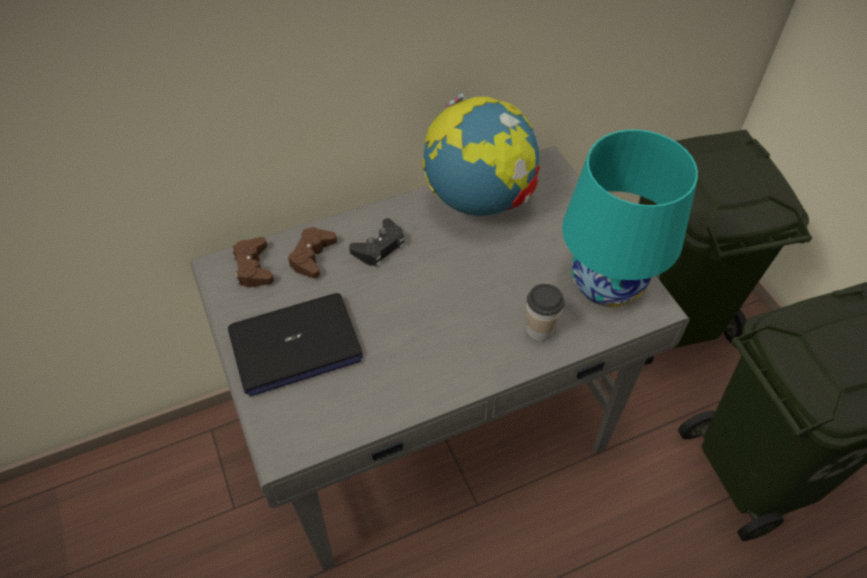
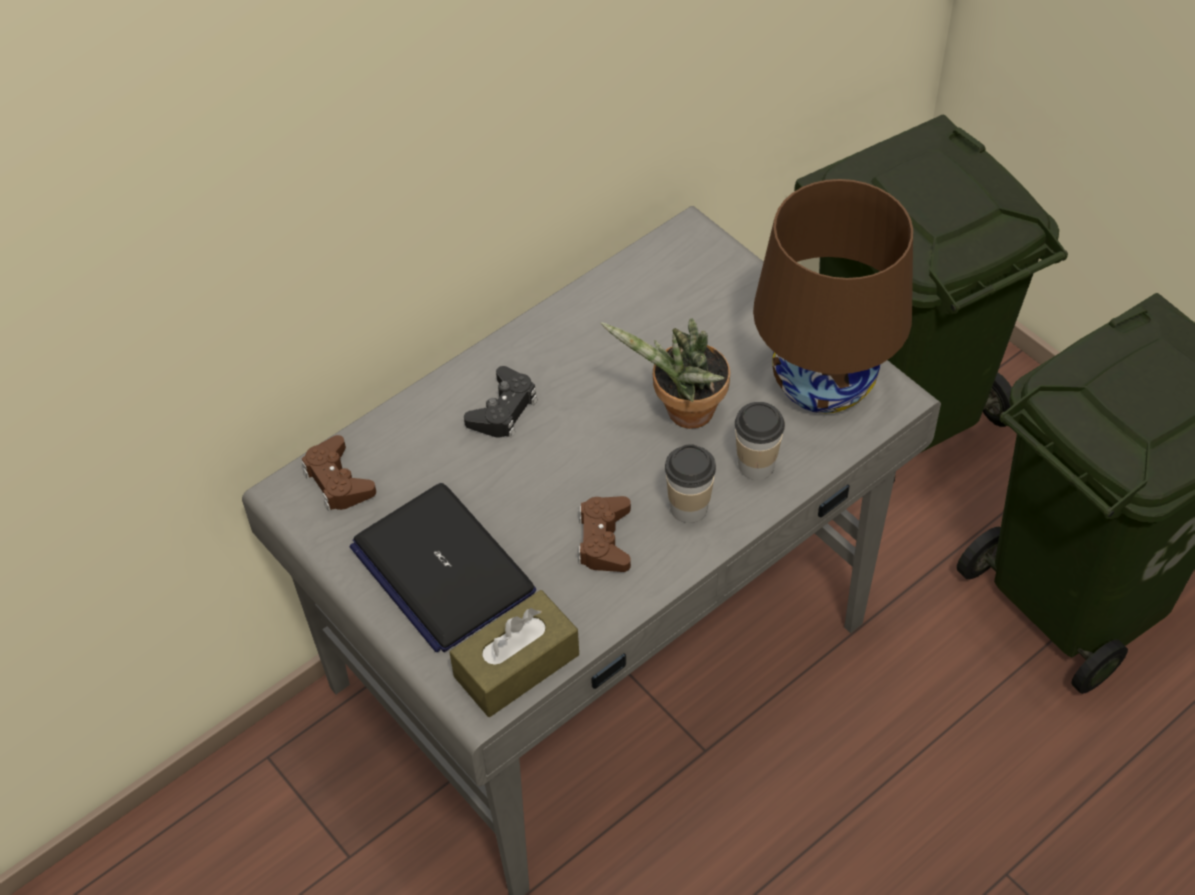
camera: 15 degrees left, 0 degrees up
(295, 345) = (441, 569): laptop -> laptop turned 90 degrees clockwise
(312, 256) = (414, 445): brown game controller -> brown game controller (604, 540)
(317, 430) = (516, 665): none -> brown tissue box
(479, 199) = (614, 308): globe -> none
(481, 347) = (688, 507): none -> cup
(500, 281) = (683, 414): none -> potted plant
(606, 283) = (822, 383): turquoise table lamp -> brown table lamp

